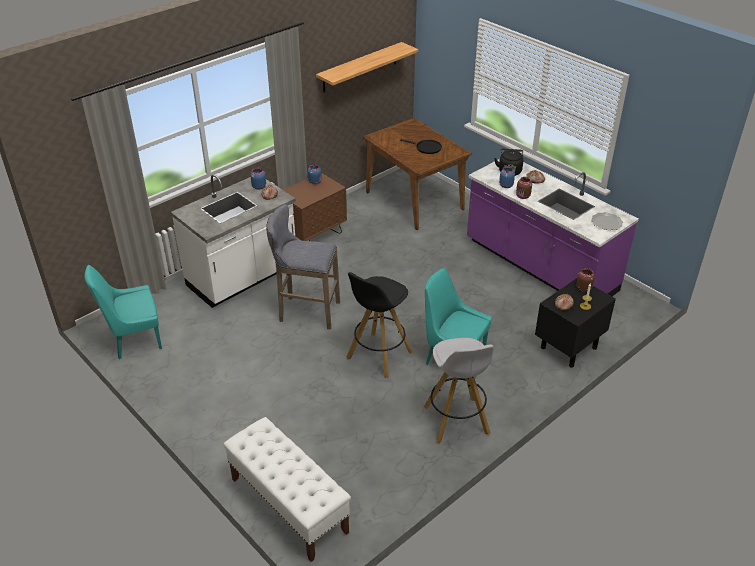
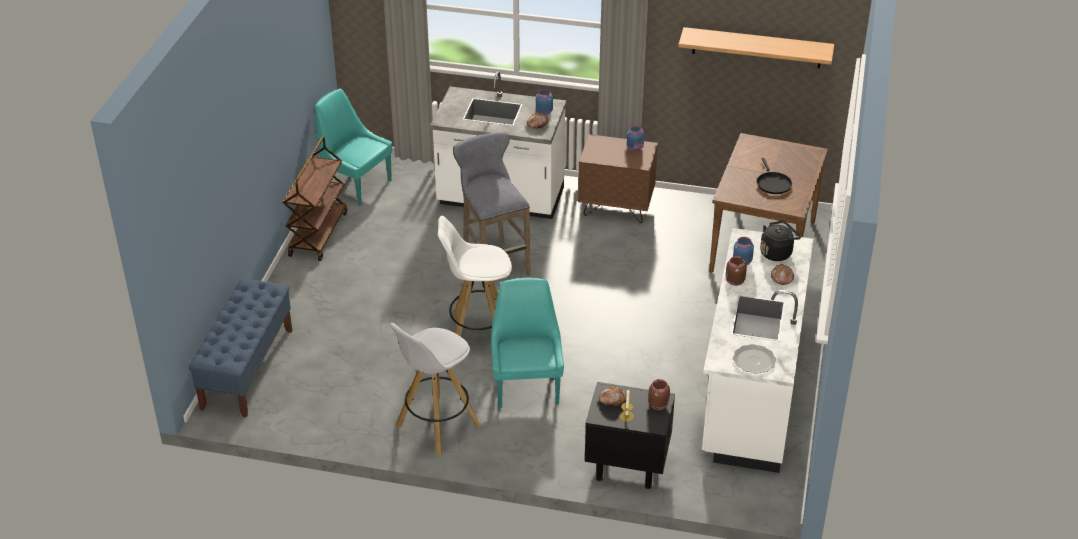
camera: 55 degrees right, 0 degrees up
(167, 387) = (318, 234): none -> brown cart
(288, 505) = (247, 368): white bench -> blue bench
(378, 356) = (477, 336): black stool -> white stool
(539, 266) = (750, 390): purple counter -> white counter

